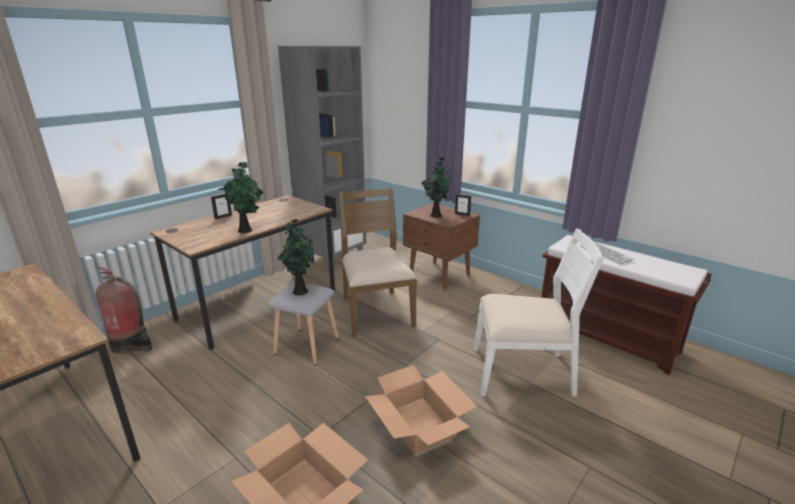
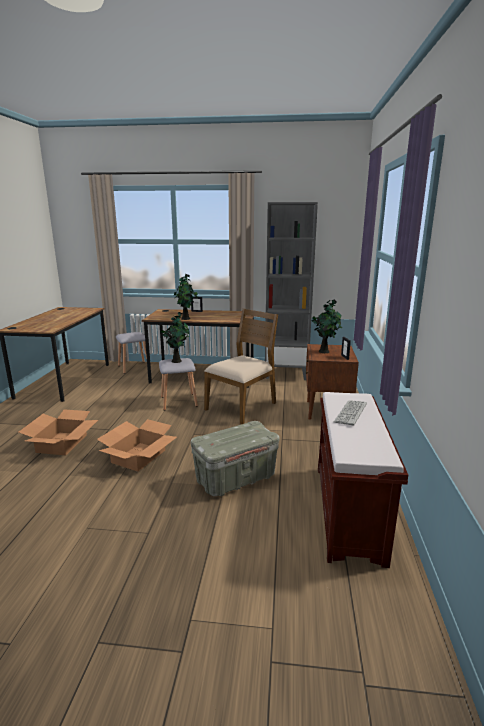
camera: 55 degrees right, 5 degrees down
(131, 344) = (134, 367): fire extinguisher -> grey stool
(522, 372) = (235, 479): white chair -> grey storage box

